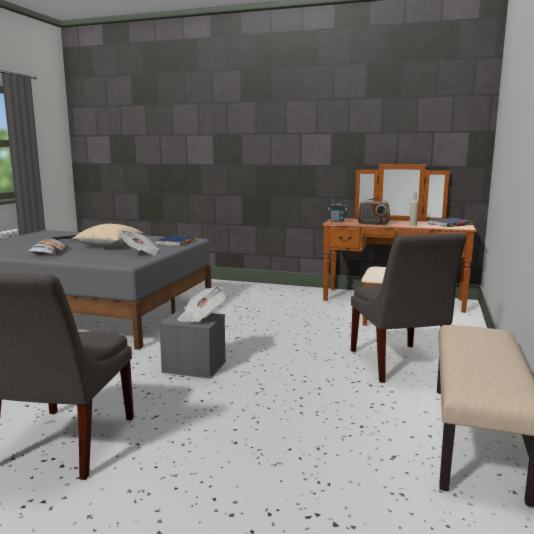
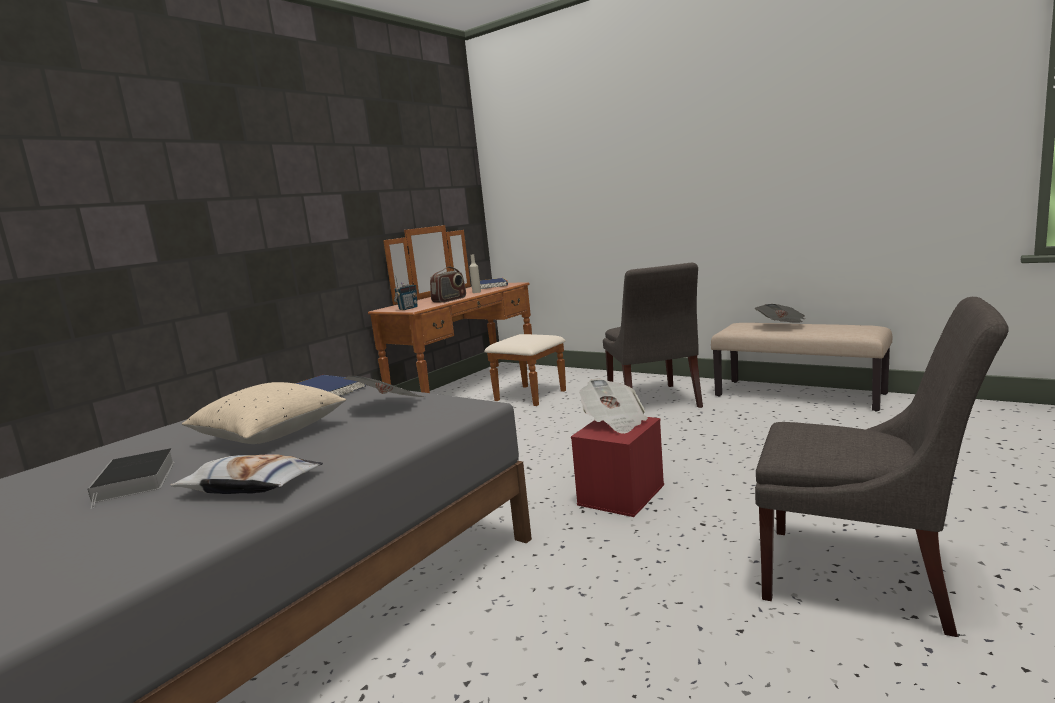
camera: 70 degrees left, 0 degrees up
(193, 366) = (621, 495): grey storage box -> red storage box
(399, 364) = (653, 402): grey chair -> grey chair turned 75 degrees clockwise
(480, 347) = (782, 327): none -> newspaper

